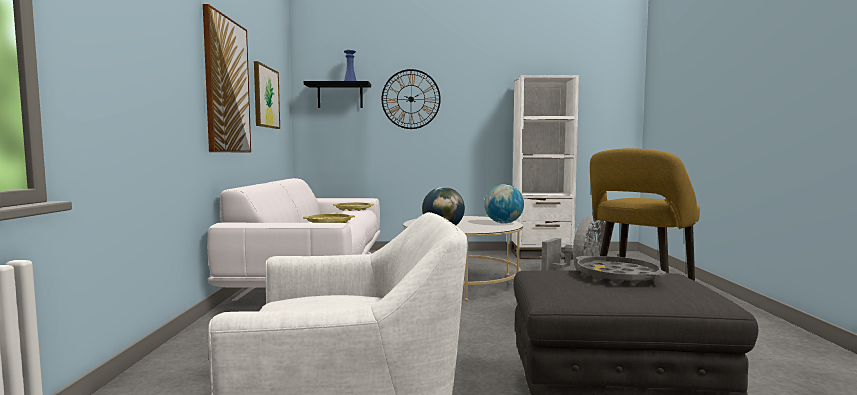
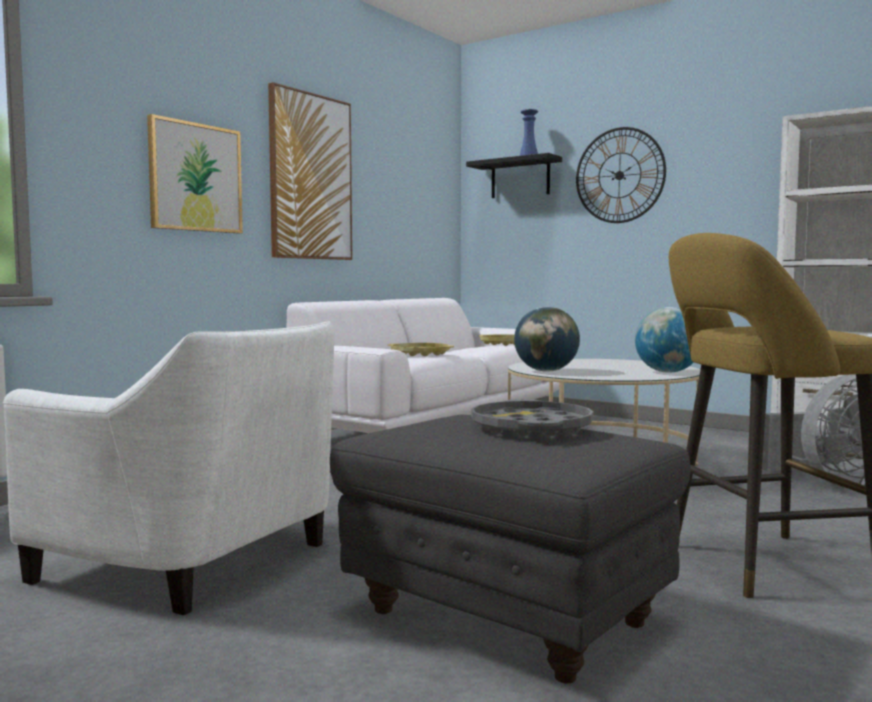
camera: 35 degrees right, 0 degrees up
(266, 97) = (395, 188): picture -> picture (195, 177)

